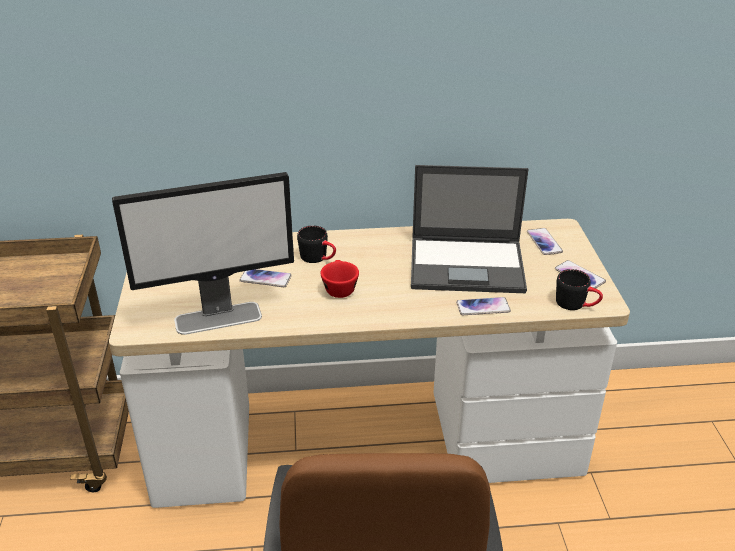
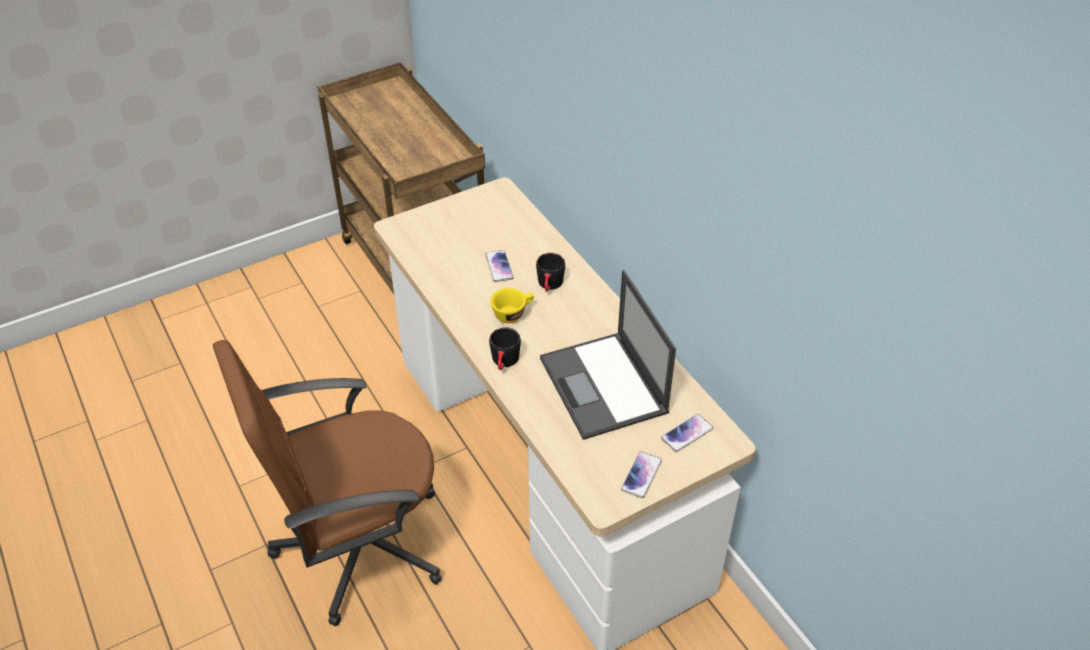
camera: 65 degrees right, 10 degrees up
(219, 318) = (433, 262): monitor -> none
(339, 288) = (513, 313): red cup -> yellow cup
(483, 307) = (541, 415): phone -> none
(576, 304) = (588, 483): black mug -> black mug (504, 362)

